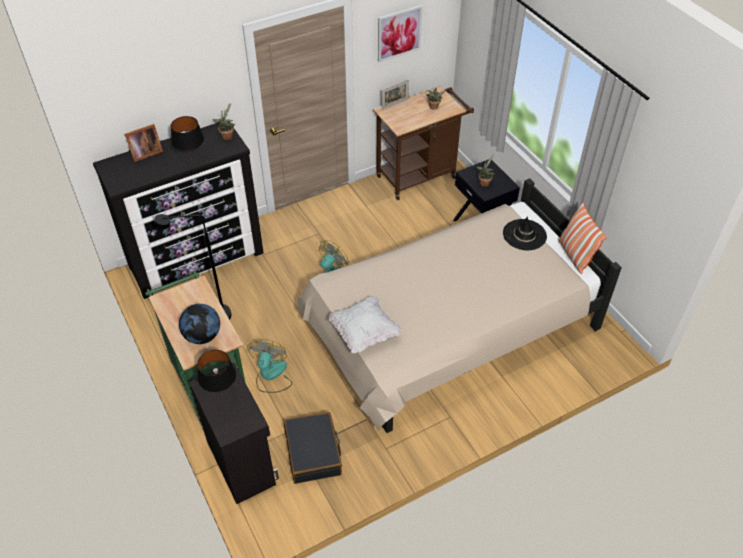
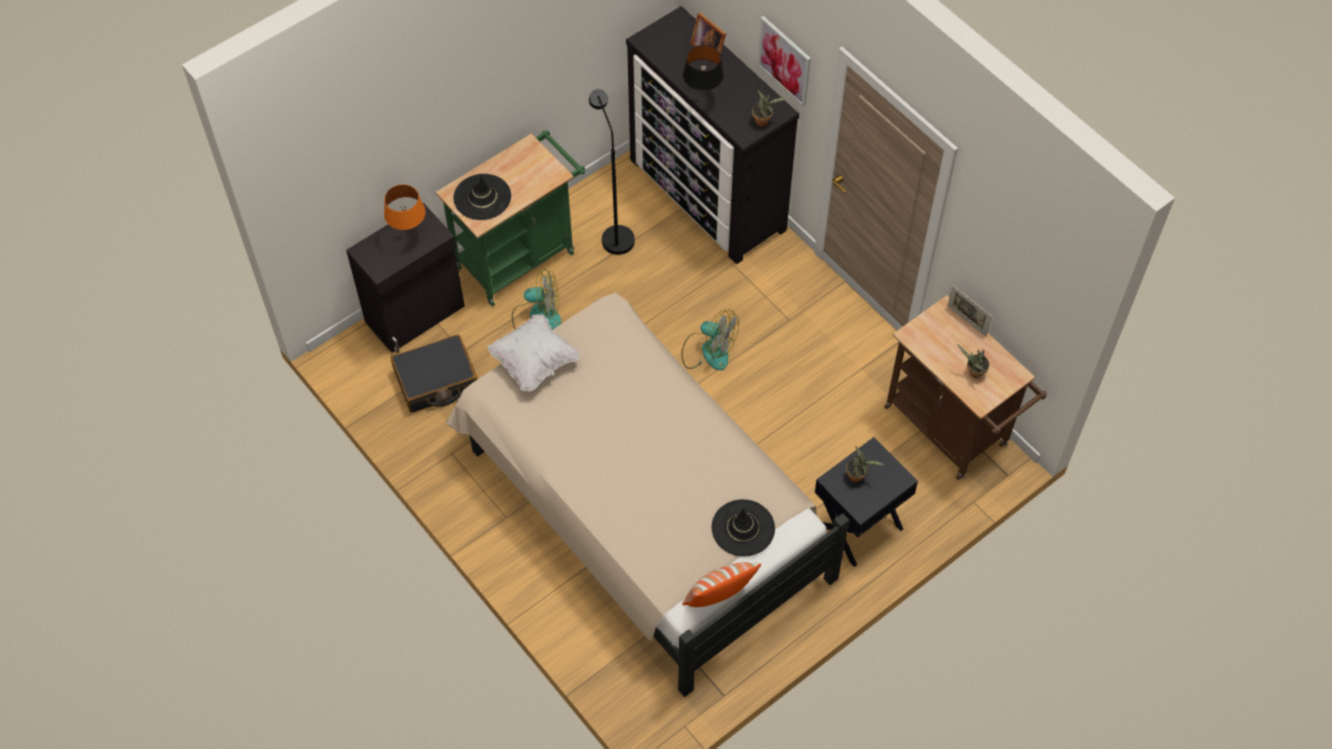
camera: 80 degrees right, 10 degrees up
(202, 336) = (482, 197): globe -> black hat
(222, 395) = (409, 235): black table lamp -> orange table lamp
(399, 33) = (1001, 254): picture -> picture (785, 61)

